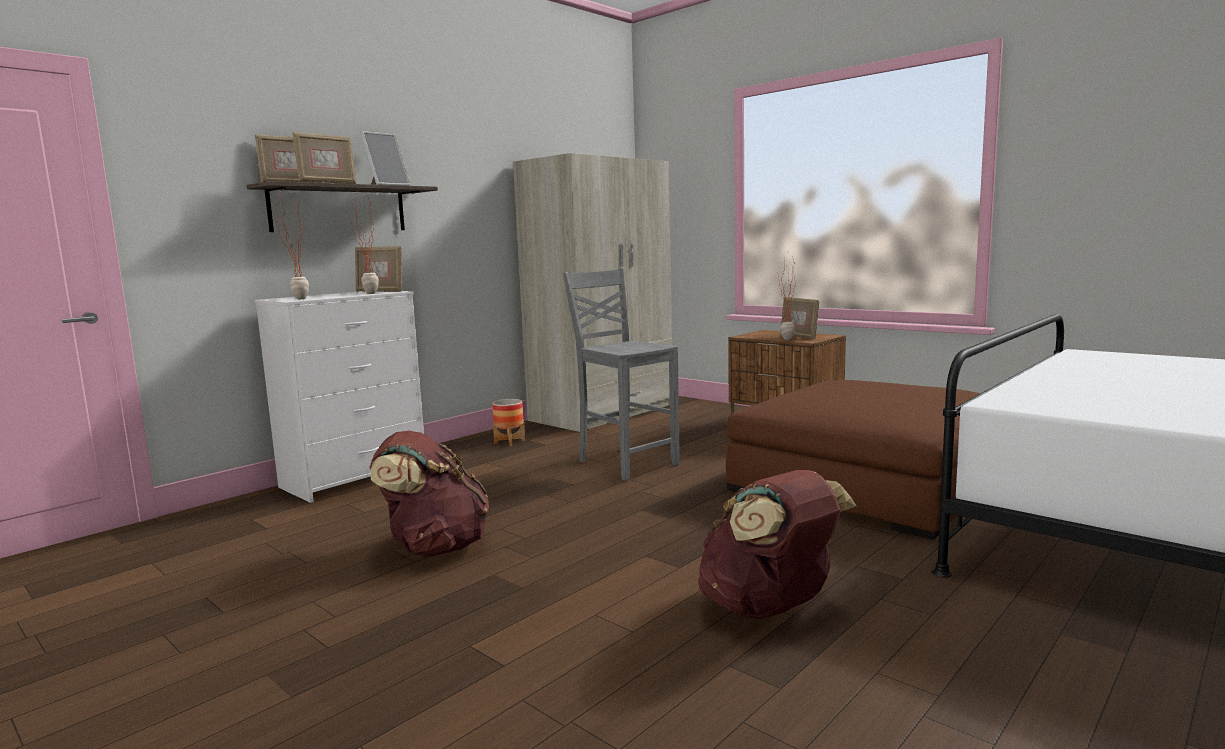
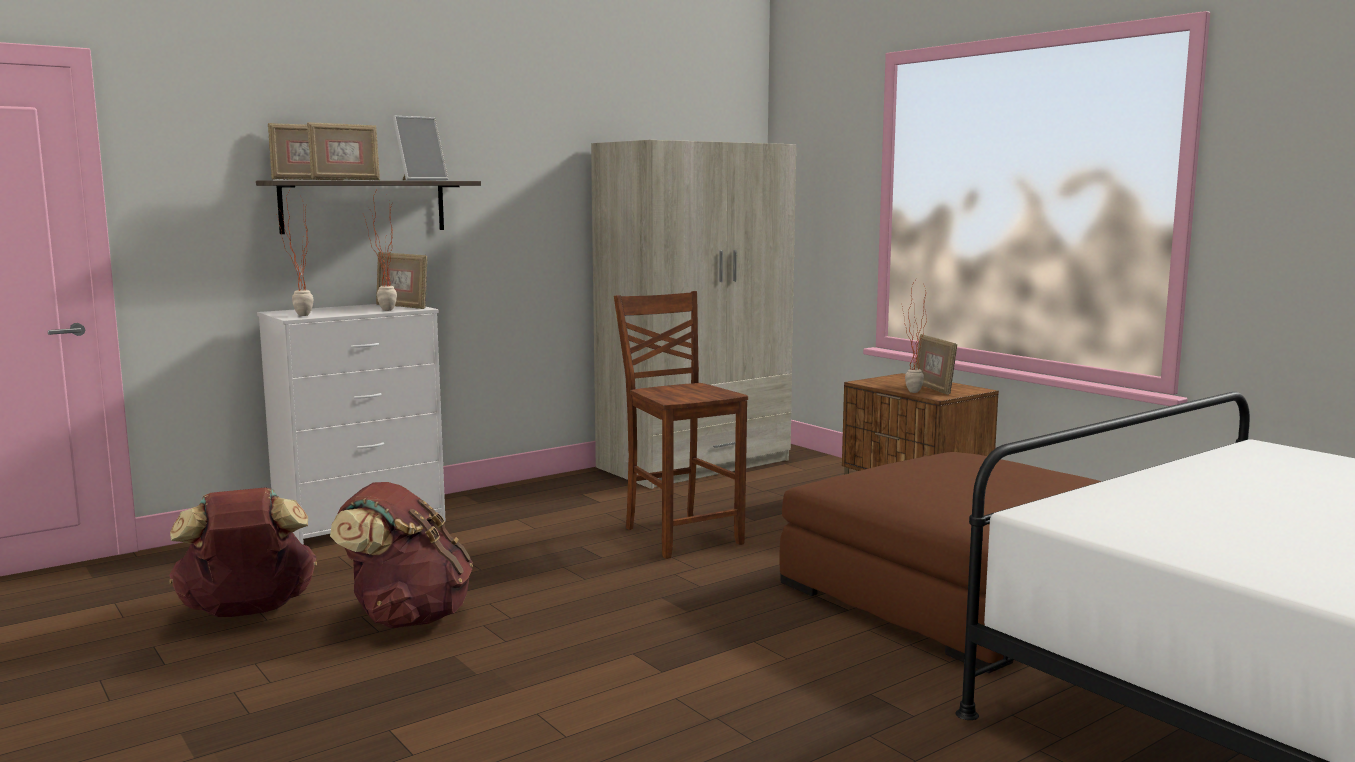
camera: 10 degrees right, 0 degrees up
(509, 442) = (558, 494): planter -> none
(626, 463) = (681, 535): grey chair -> brown chair
(769, 608) = (732, 730): brown backpack -> brown backpack (247, 612)

